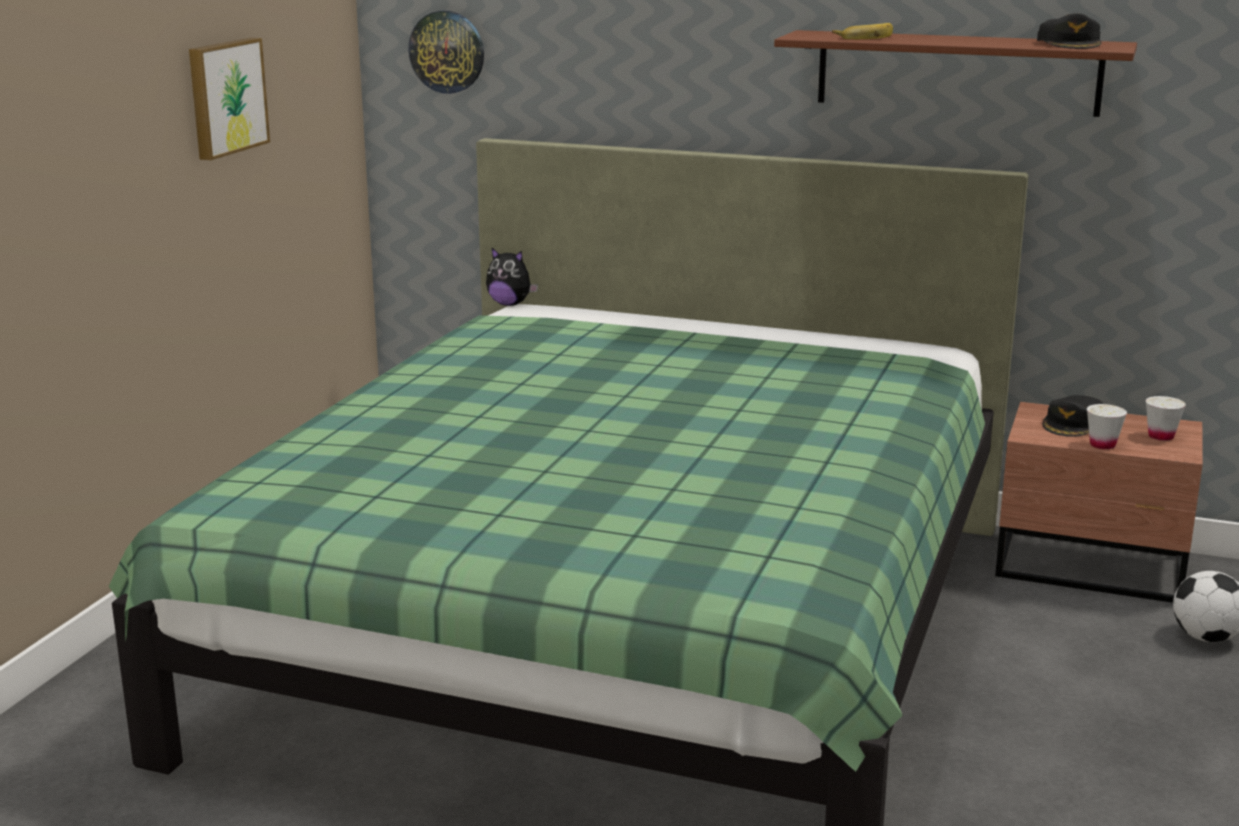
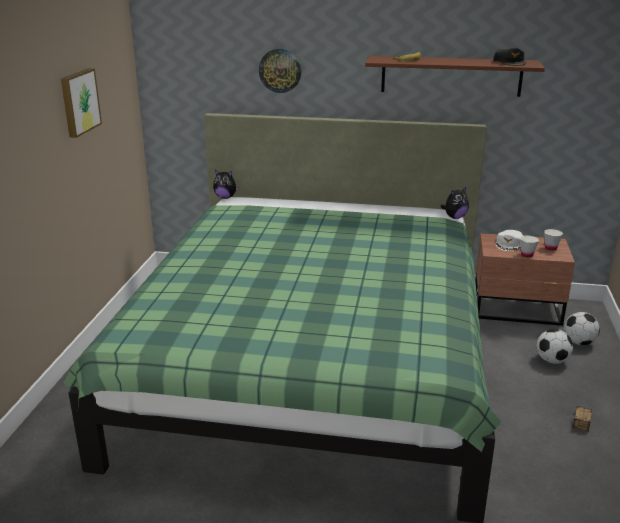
camera: 10 degrees left, 5 degrees up
(447, 52) = (184, 68): wall clock -> wall clock (280, 70)
(954, 359) = (454, 217): none -> plush toy
(1074, 424) = (509, 244): black cap -> white cap
(1132, 666) = (552, 361): none -> football
(1142, 800) = (580, 432): none -> storage box

